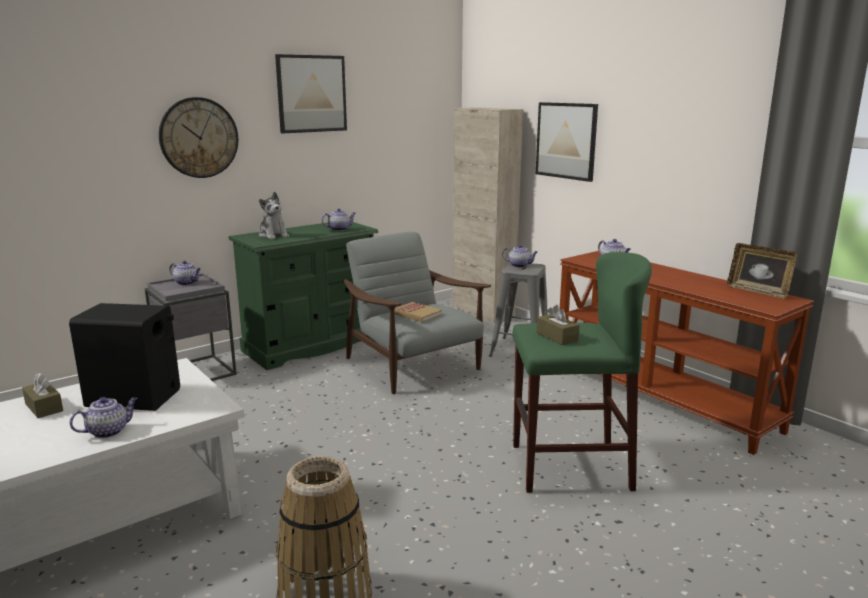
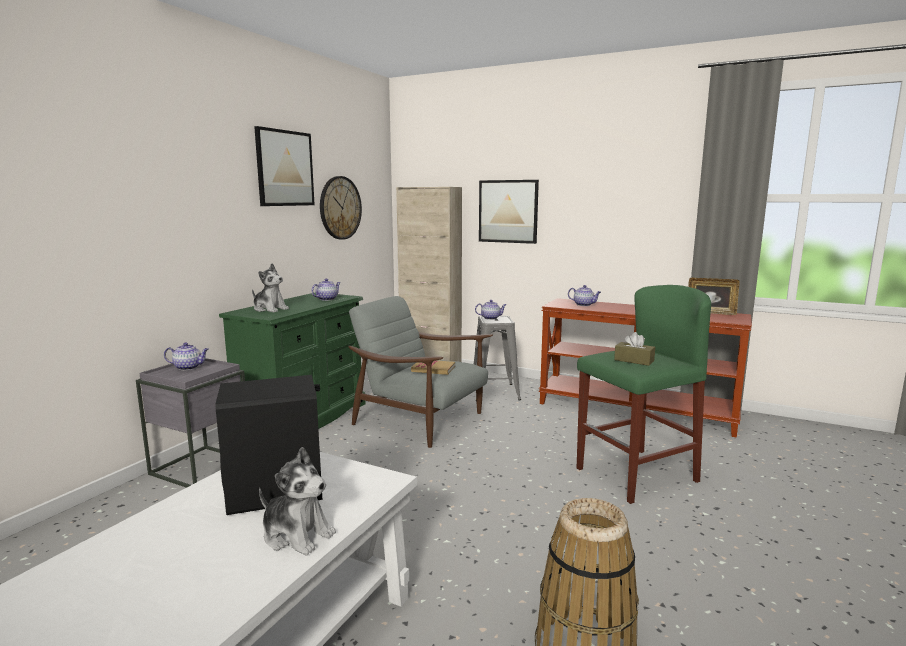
camera: 25 degrees left, 5 degrees down
(44, 407) = (168, 529): brown tissue box -> none
(108, 431) = (297, 535): teapot -> plush toy
(199, 138) = (187, 208): wall clock -> wall clock (340, 208)

